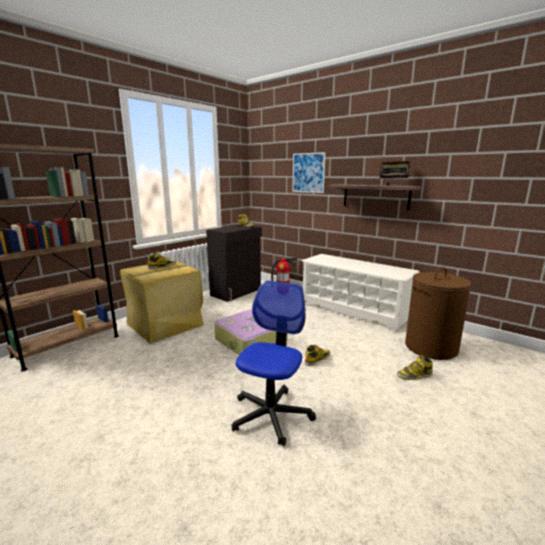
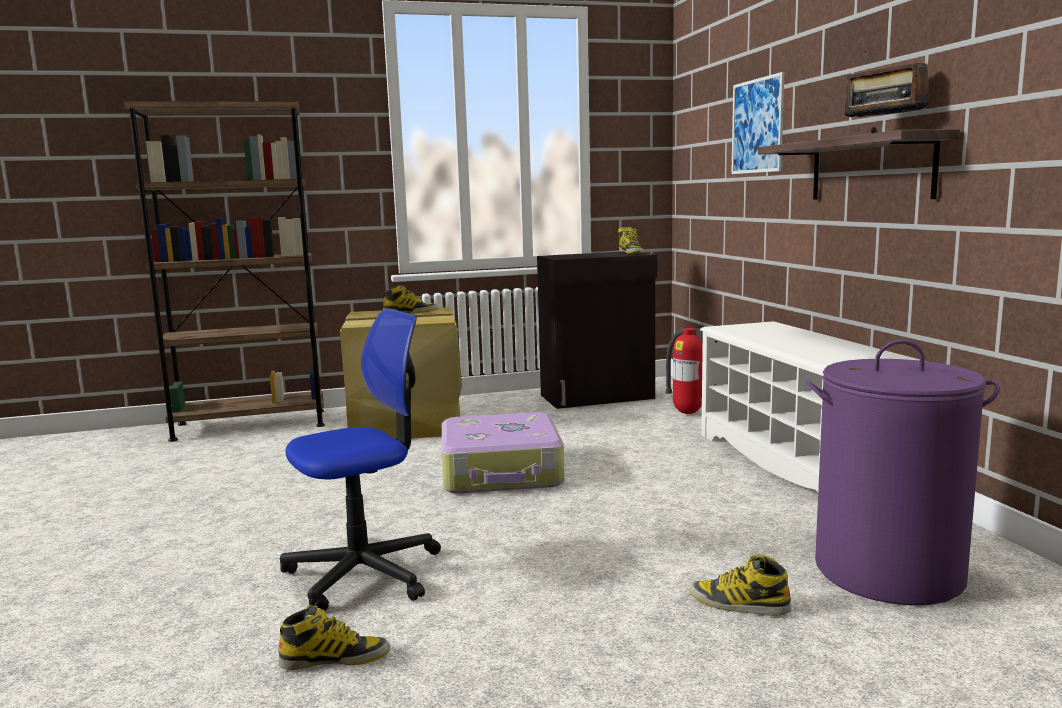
camera: 35 degrees right, 5 degrees down
(317, 359) = (573, 524): boot -> boot (335, 658)
(430, 347) = (888, 571): brown laundry basket -> purple laundry basket

